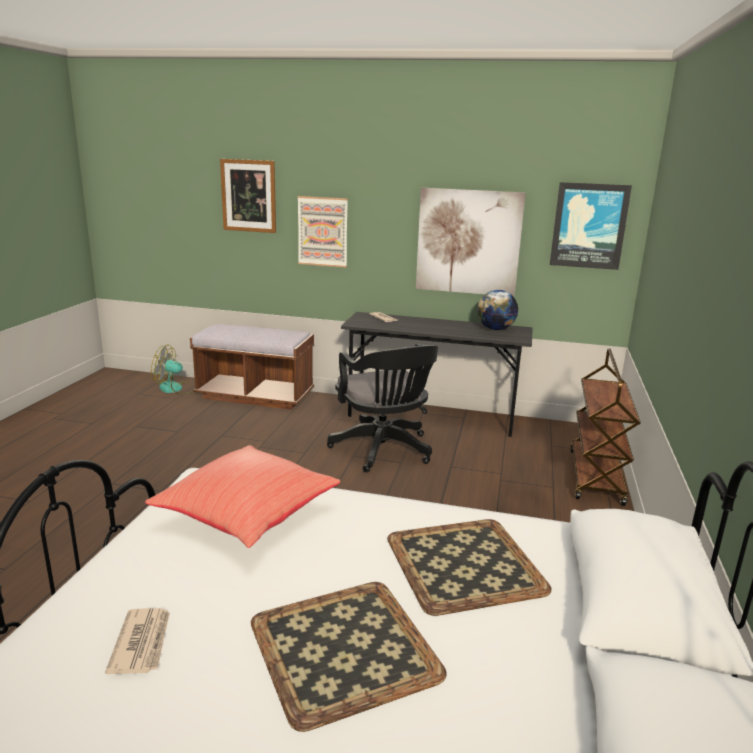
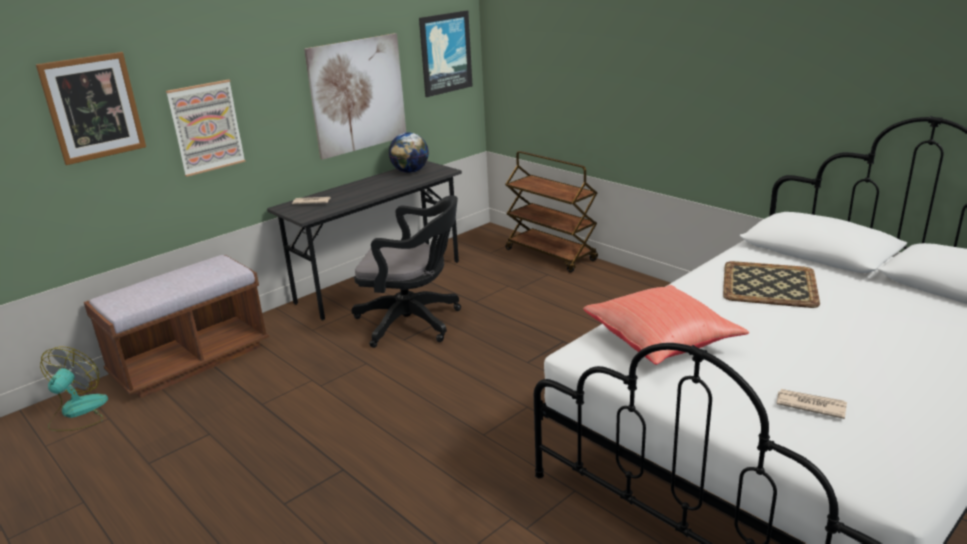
camera: 55 degrees left, 5 degrees up
(176, 388) = (77, 412): fan -> fan turned 150 degrees clockwise
(342, 648) = (839, 339): tray -> none

